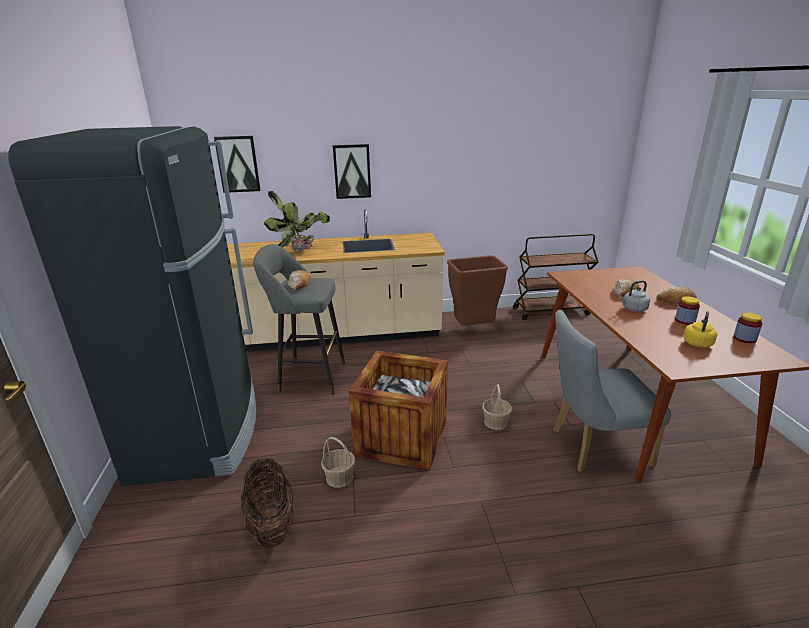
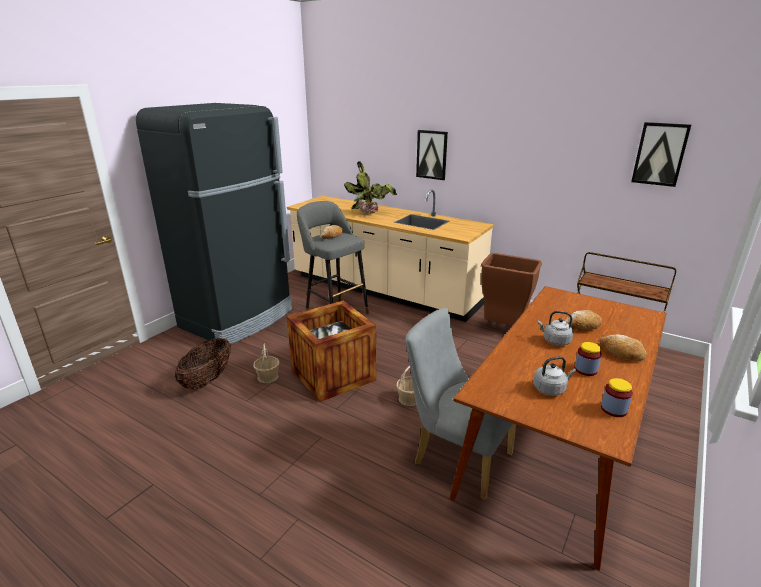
camera: 40 degrees right, 0 degrees up
(238, 164) = (352, 137): picture -> picture (660, 154)
(698, 343) = (550, 389): yellow kettle -> grey kettle

